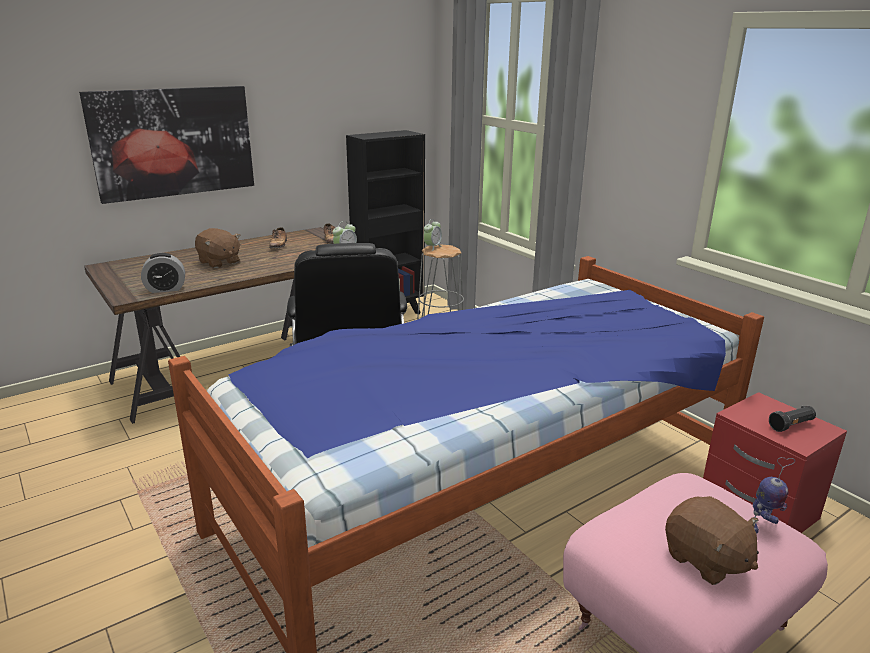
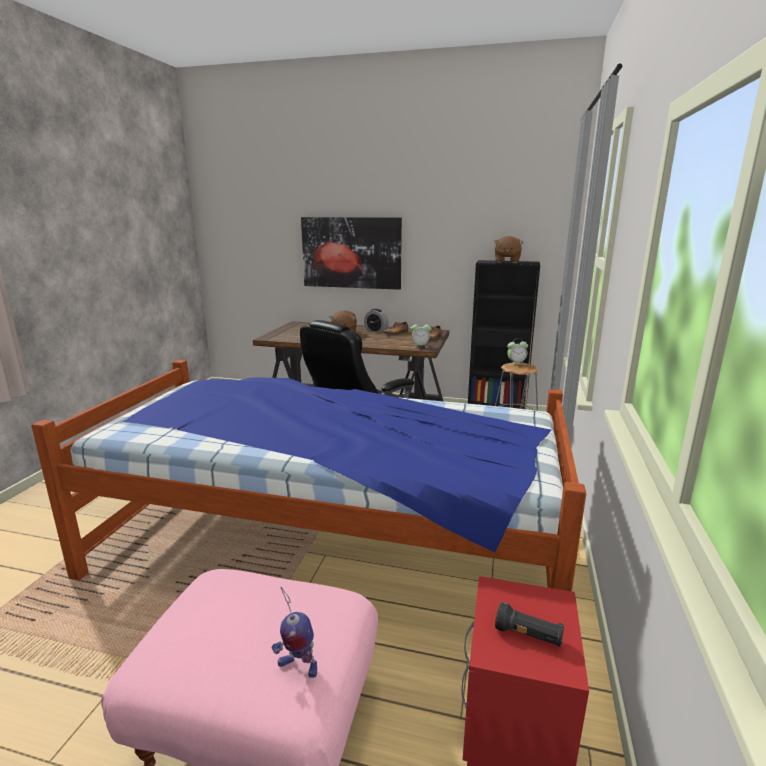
camera: 50 degrees right, 5 degrees down
(165, 289) = (289, 339): alarm clock -> alarm clock (376, 331)
(705, 560) = (207, 643): brown plush toy -> brown plush toy (506, 262)

